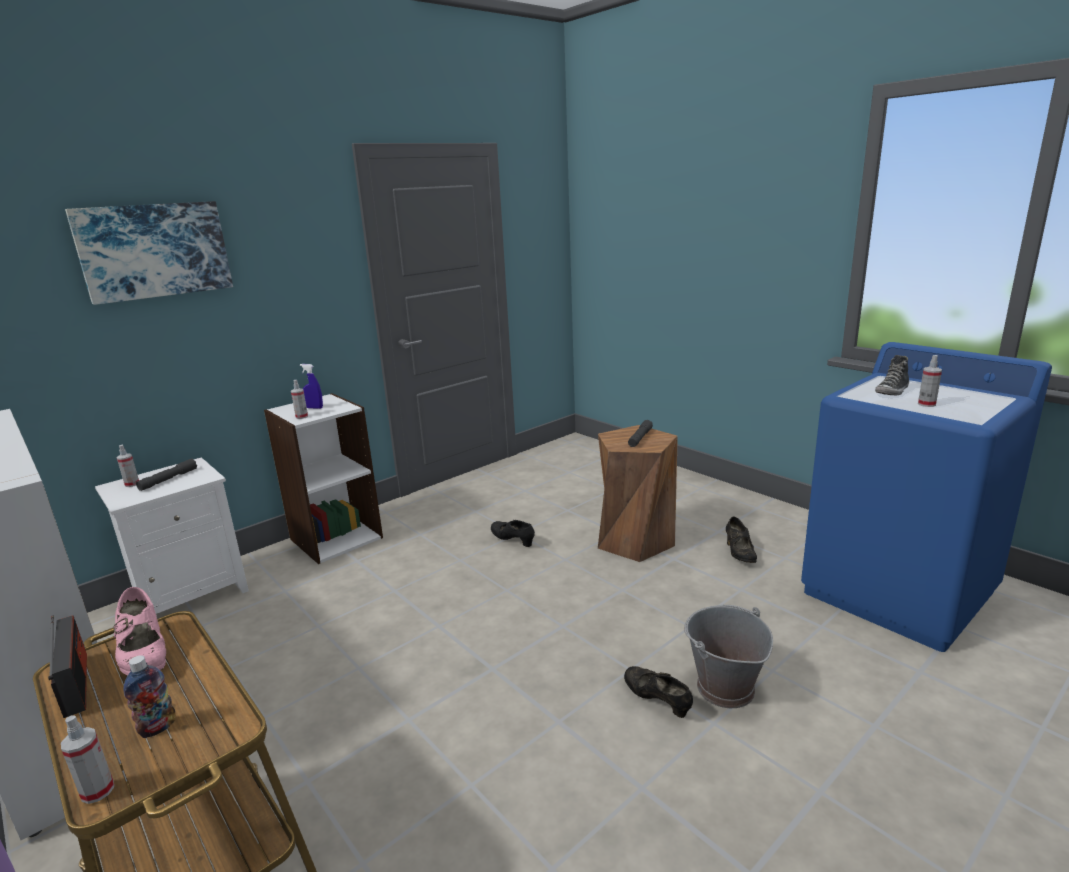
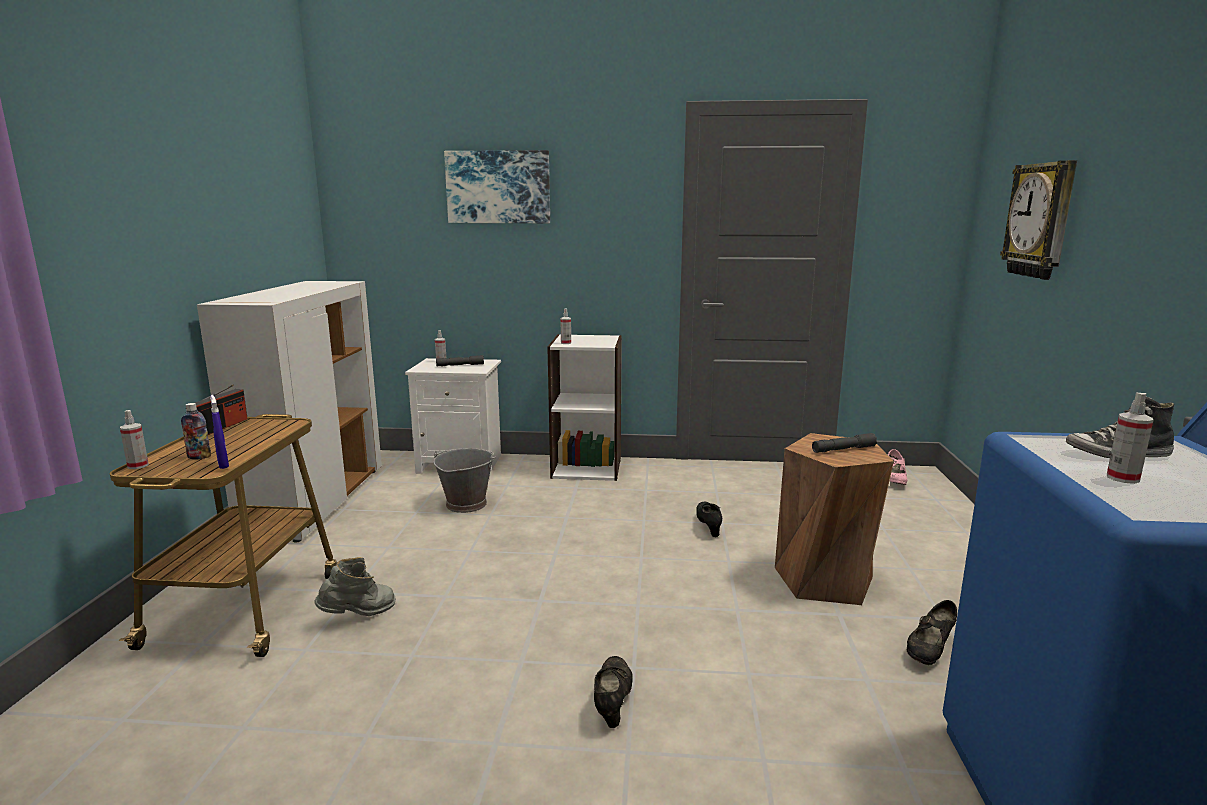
camera: 45 degrees right, 5 degrees down
(145, 656) = (258, 430): pink shoe -> pink shoe (894, 480)
(314, 408) = (586, 340): blue spray bottle -> blue spray bottle (223, 465)
(360, 794) = (359, 616): none -> grey boot
(657, 240) = (1041, 220): none -> wall clock
(724, 688) = (687, 737): grey bucket -> grey bucket (466, 504)

